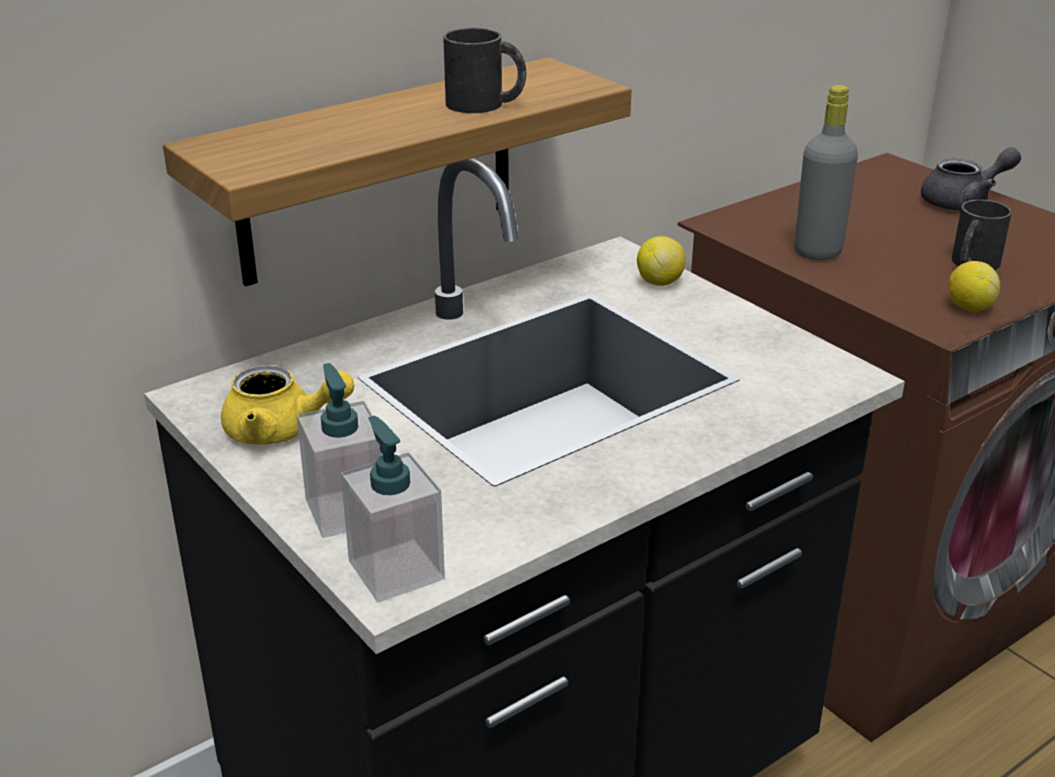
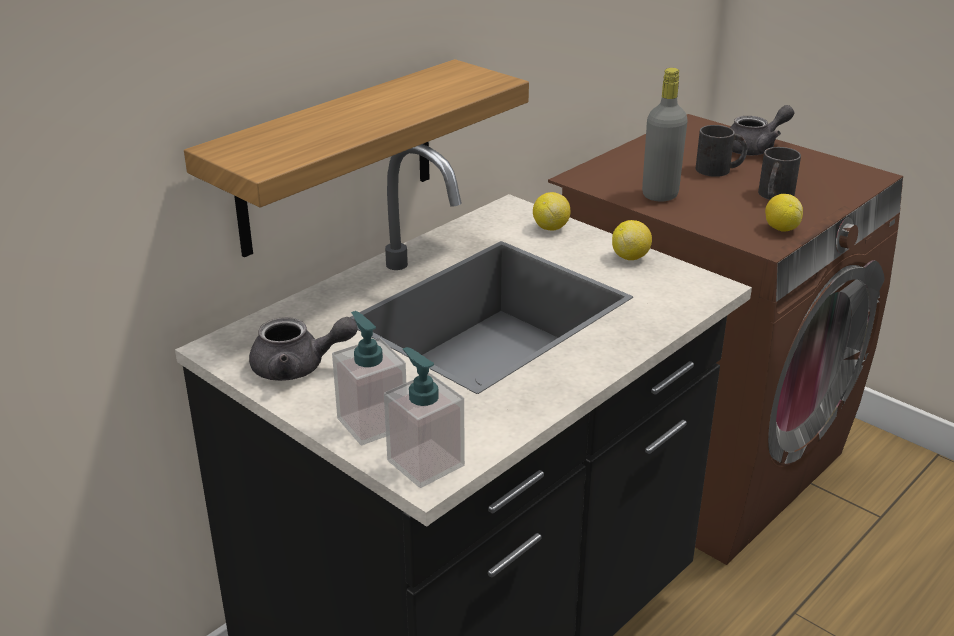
camera: 10 degrees left, 0 degrees up
(282, 430) = (298, 367): yellow teapot -> grey teapot
(486, 104) = (424, 101): black mug -> black mug (720, 169)
(752, 328) = (630, 257): none -> lemon

